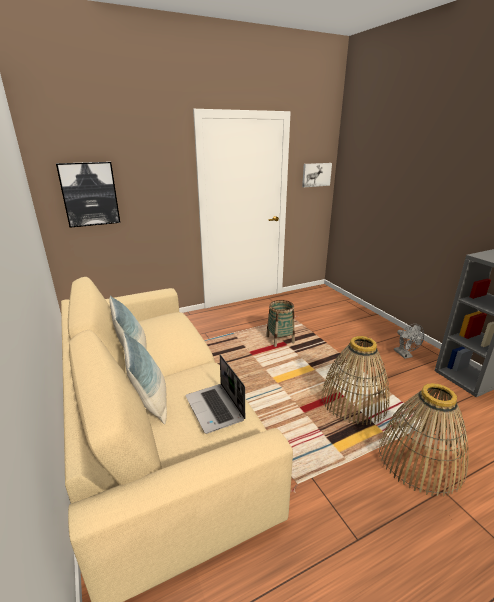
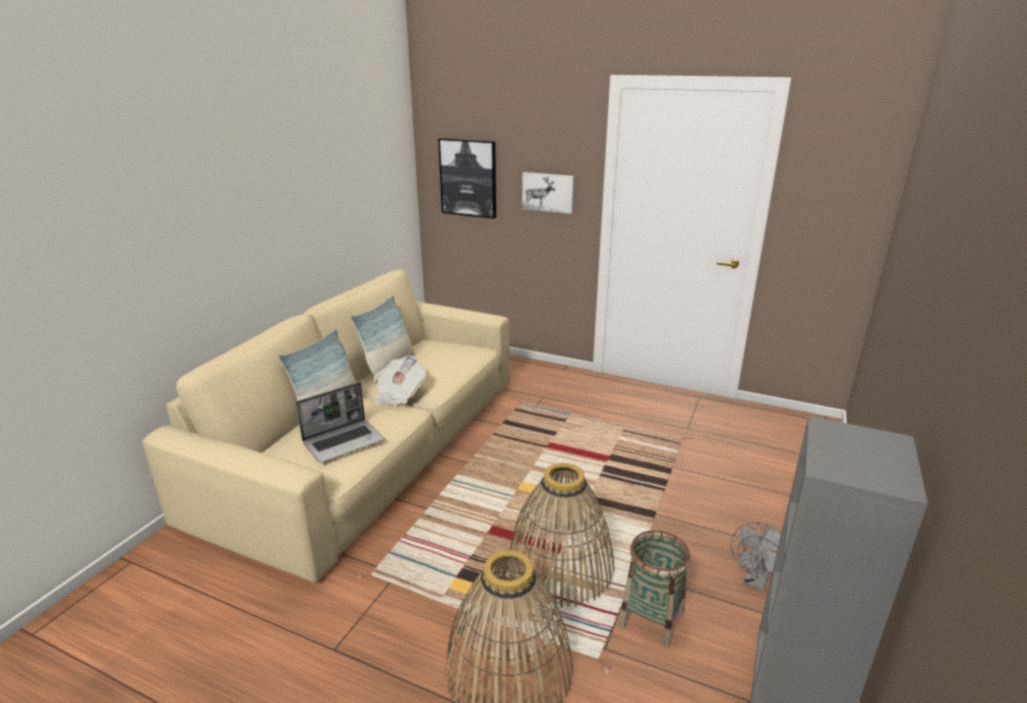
camera: 50 degrees right, 0 degrees up
(181, 363) = (399, 394): none -> newspaper
(215, 409) = (344, 441): laptop -> laptop turned 150 degrees counterclockwise
(280, 339) = (611, 451): basket -> basket (651, 618)
(316, 174) = (843, 199): picture -> picture (548, 192)

